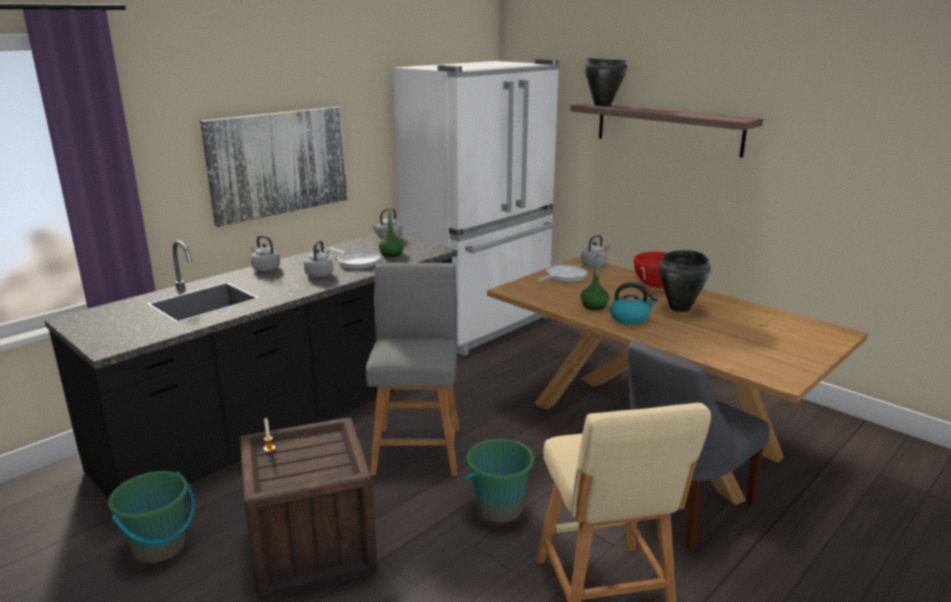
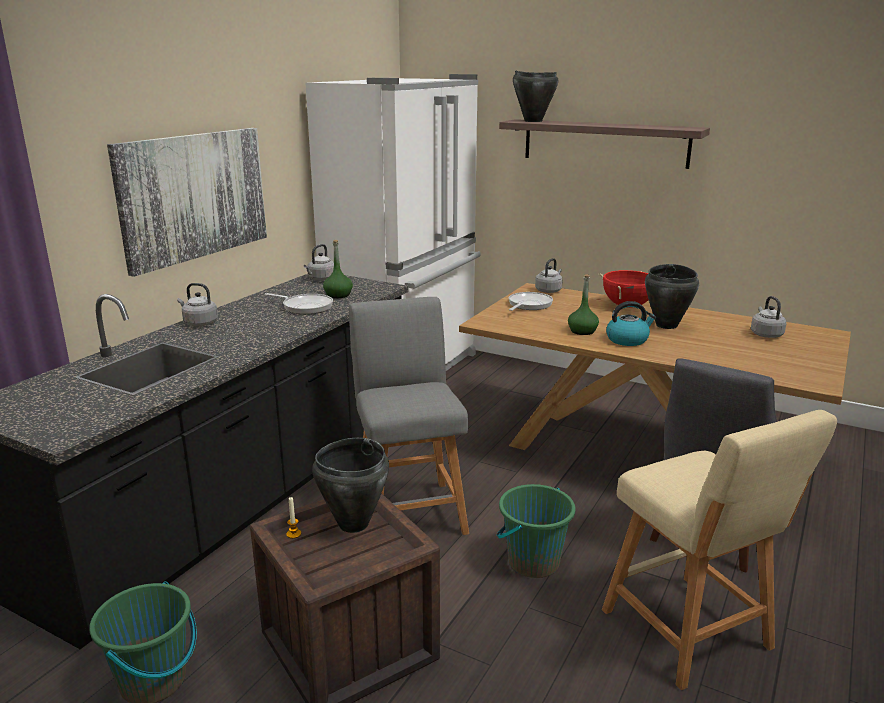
camera: 15 degrees left, 0 degrees up
(318, 448) = (353, 524): none -> black cooking pot
(320, 274) = (272, 323): grey kettle -> grey kettle (765, 334)

